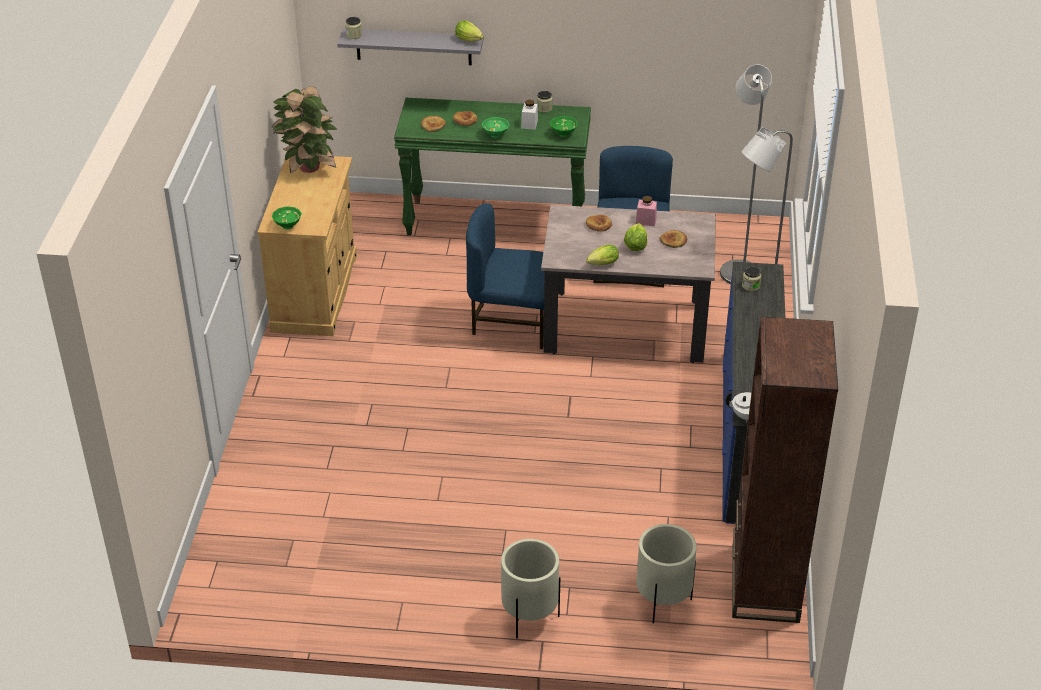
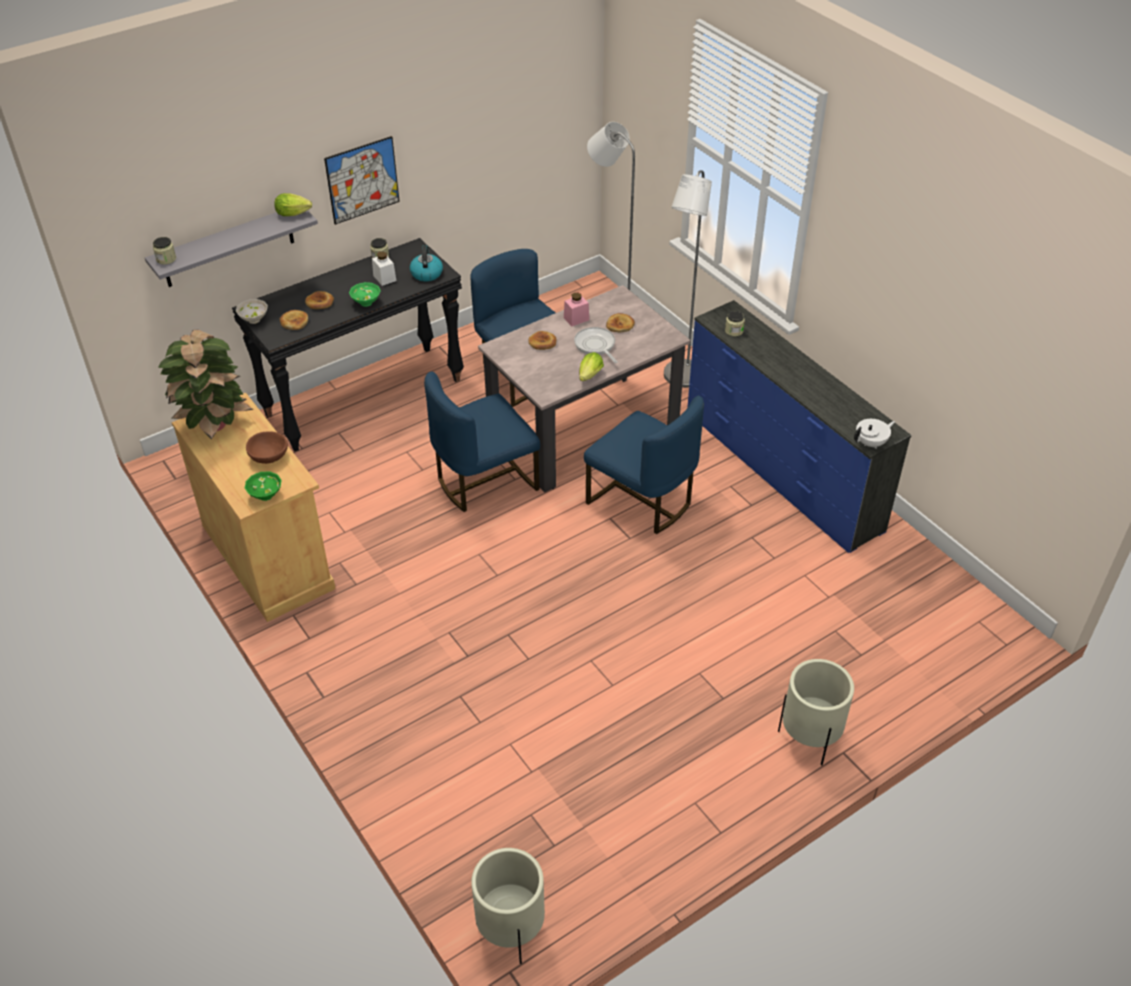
camera: 40 degrees left, 5 degrees up
(317, 204) = (269, 457): none -> brown bowl
(409, 112) = (254, 319): none -> white bowl
(495, 222) = (364, 396): green console table -> black console table
(544, 36) = (362, 180): none -> picture
(563, 134) = (426, 273): green bowl -> kettle
(609, 397) = (642, 501): none -> blue chair
(635, 246) = (596, 346): lettuce -> frying pan
(662, 602) = (886, 651): beige planter -> beige planter (510, 930)
(764, 584) = (934, 585): brown bookcase -> none

